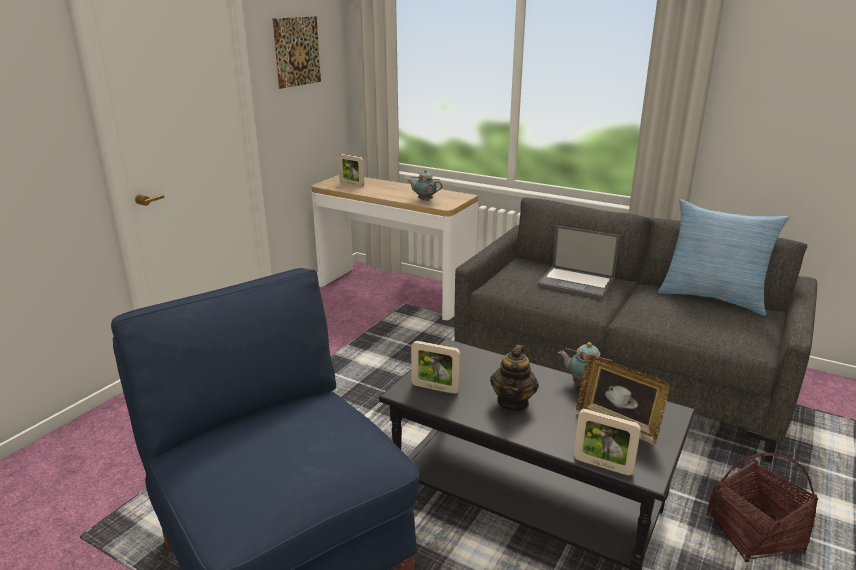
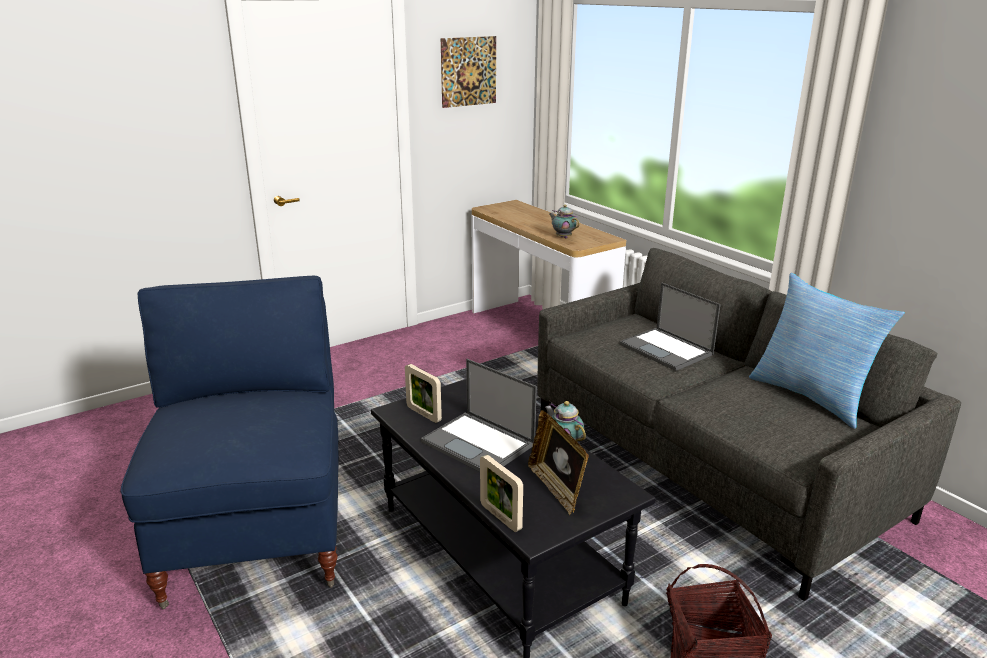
camera: 25 degrees right, 0 degrees up
(351, 184) = (511, 211): picture frame -> none
(513, 402) = (479, 443): teapot -> laptop

